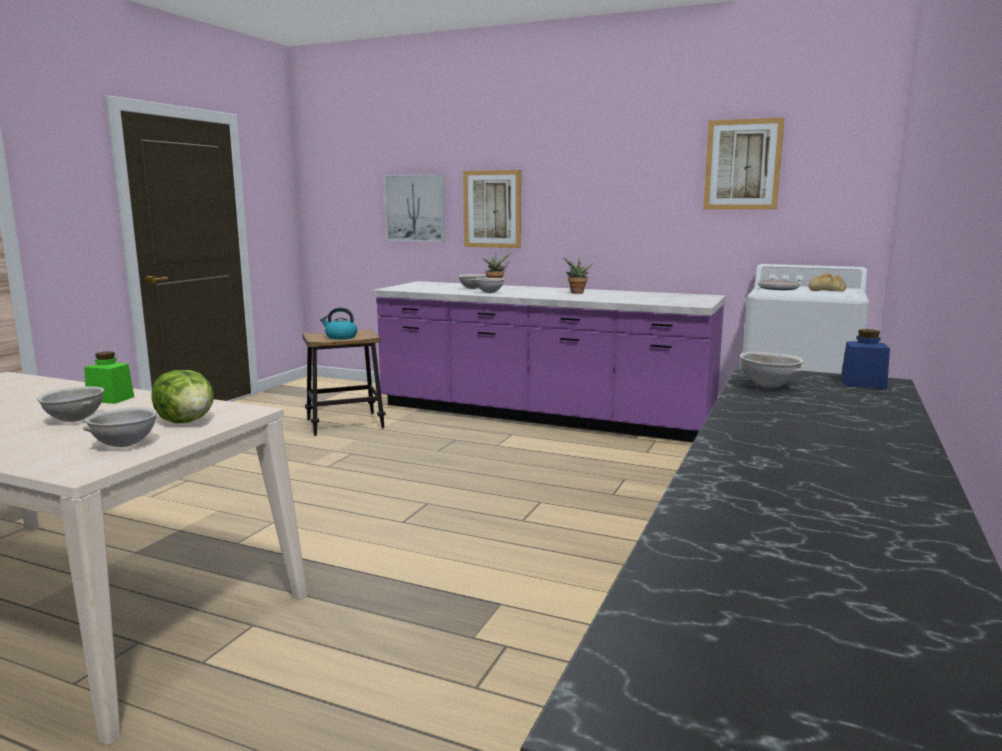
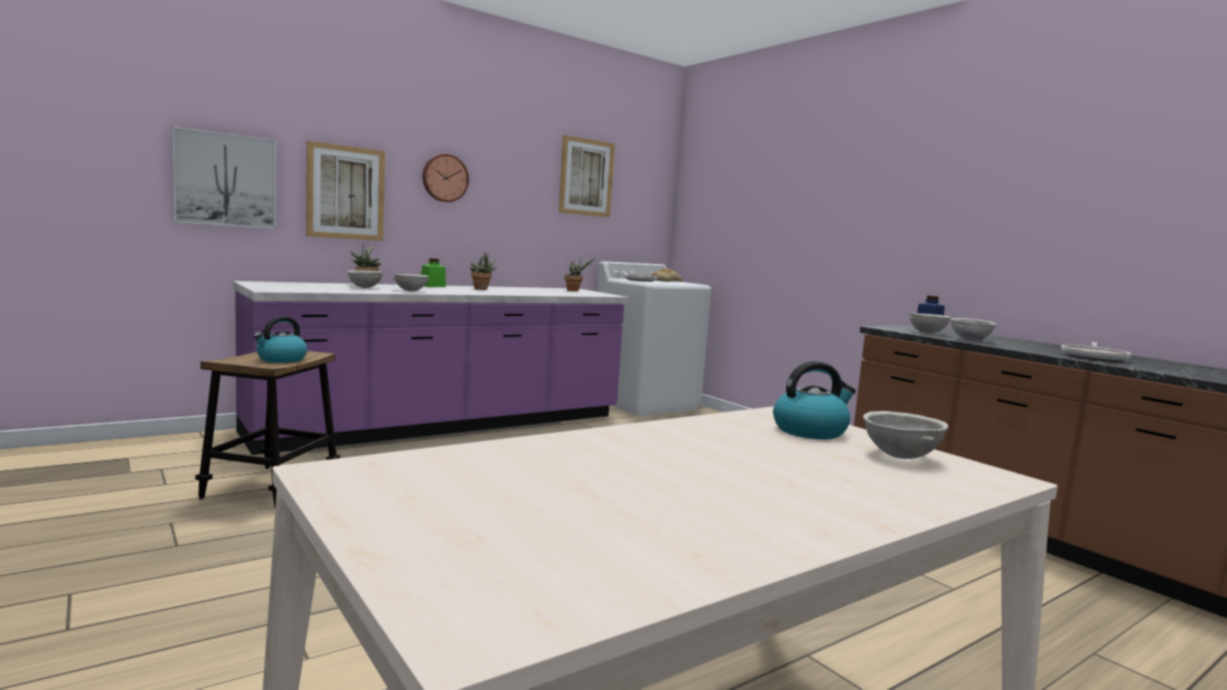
camera: 60 degrees left, 5 degrees down
(74, 420) = (760, 462): grey bowl -> grey bowl (971, 340)
(110, 399) = (649, 440): green jar -> green jar (433, 286)
(187, 421) = (810, 431): lettuce -> kettle
(574, 186) = (444, 178): none -> wall clock
(689, 298) = (574, 290): none -> potted plant
(765, 458) = (1094, 357): none -> frying pan

